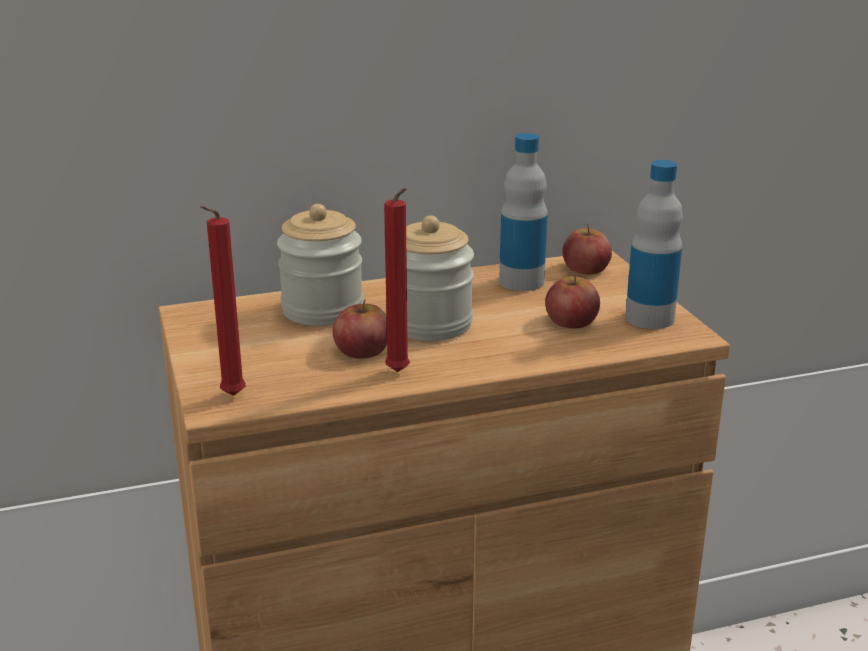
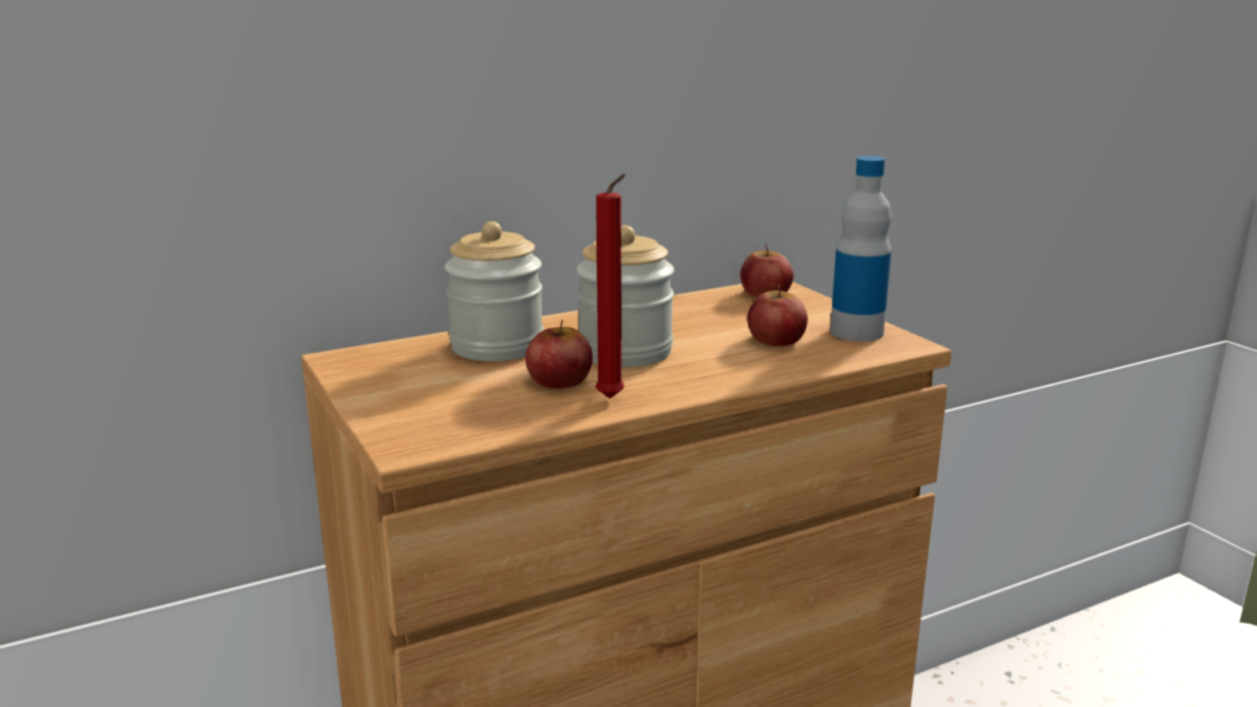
camera: 10 degrees left, 5 degrees down
(230, 397) = (423, 437): red candle -> none
(521, 282) = (704, 308): bottle -> none

